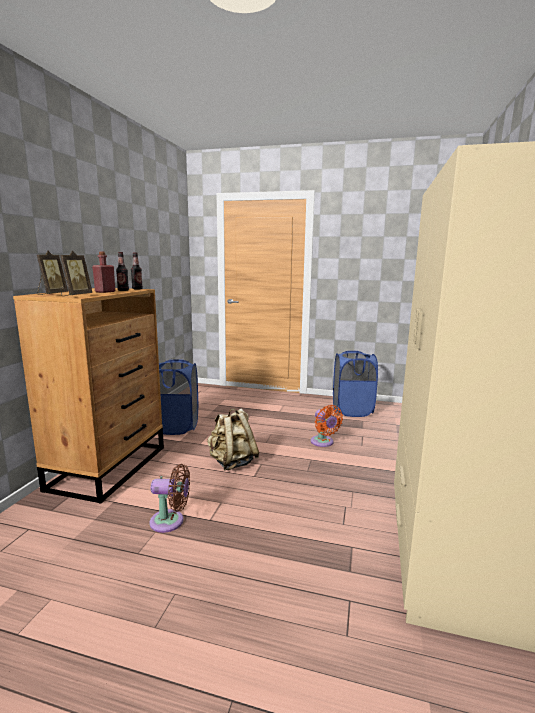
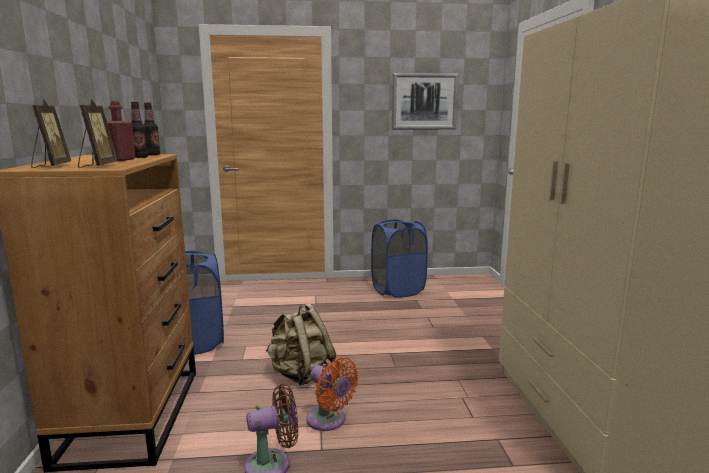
camera: 20 degrees left, 0 degrees up
(323, 443) = (391, 331): orange fan -> orange fan (329, 421)
(392, 251) = (424, 101): none -> picture

